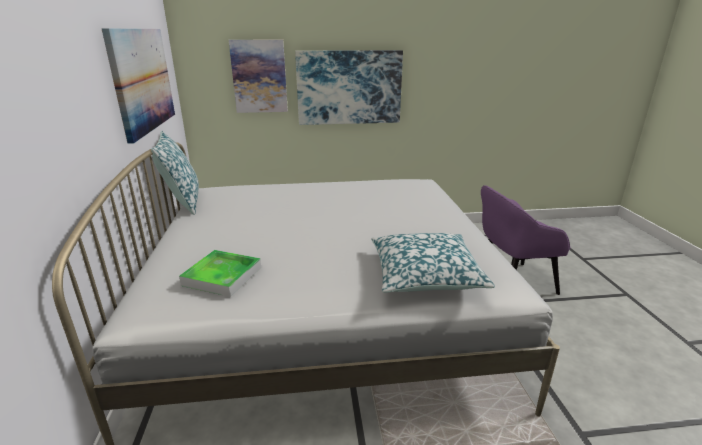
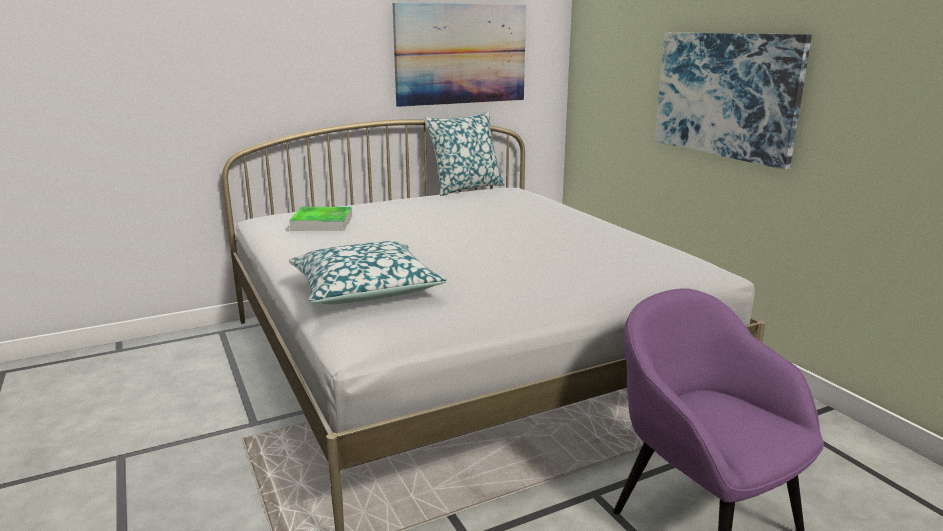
camera: 70 degrees right, 5 degrees down
(259, 76) = (631, 67): picture -> none

